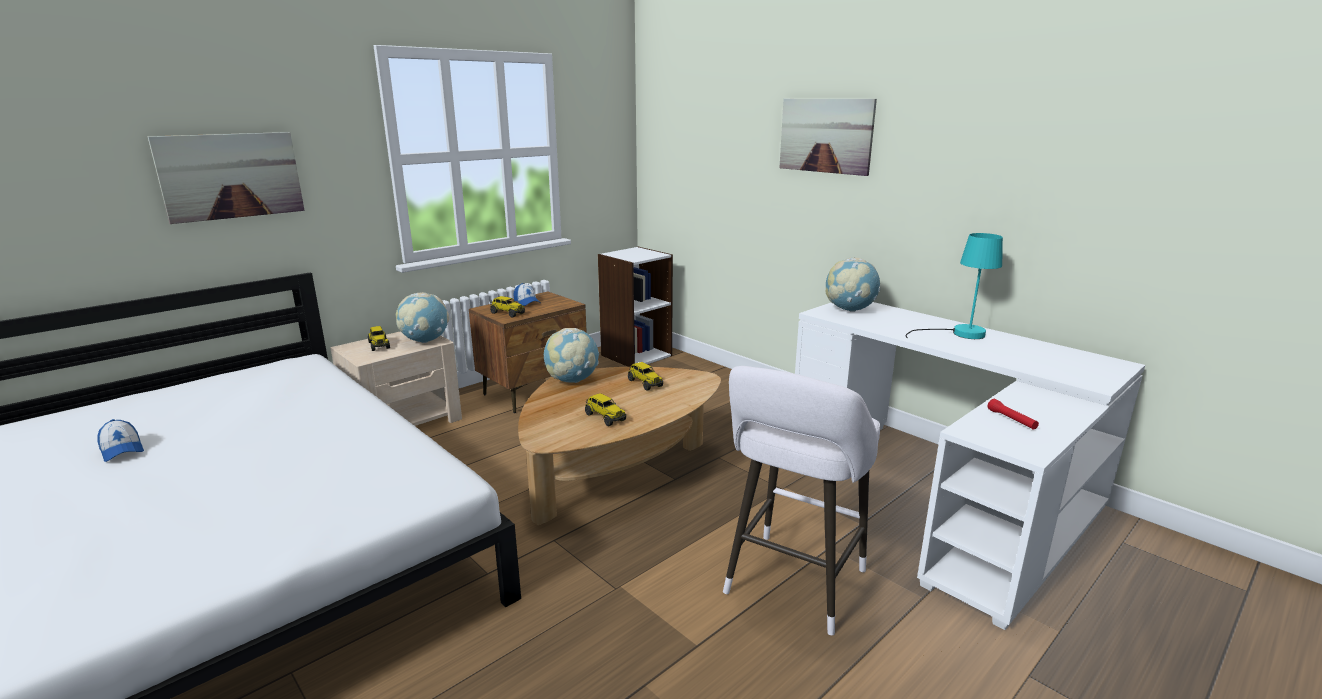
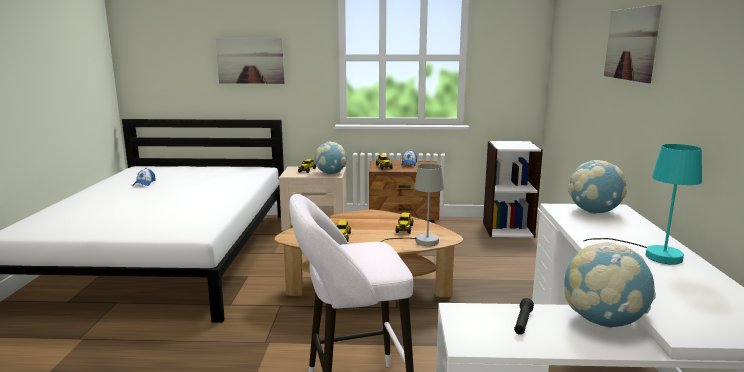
camera: 45 degrees right, 5 degrees down
(572, 380) = (368, 214): globe -> globe (603, 321)
(688, 391) = (419, 242): none -> grey table lamp
(1011, 420) = (522, 322): red flashlight -> black flashlight

